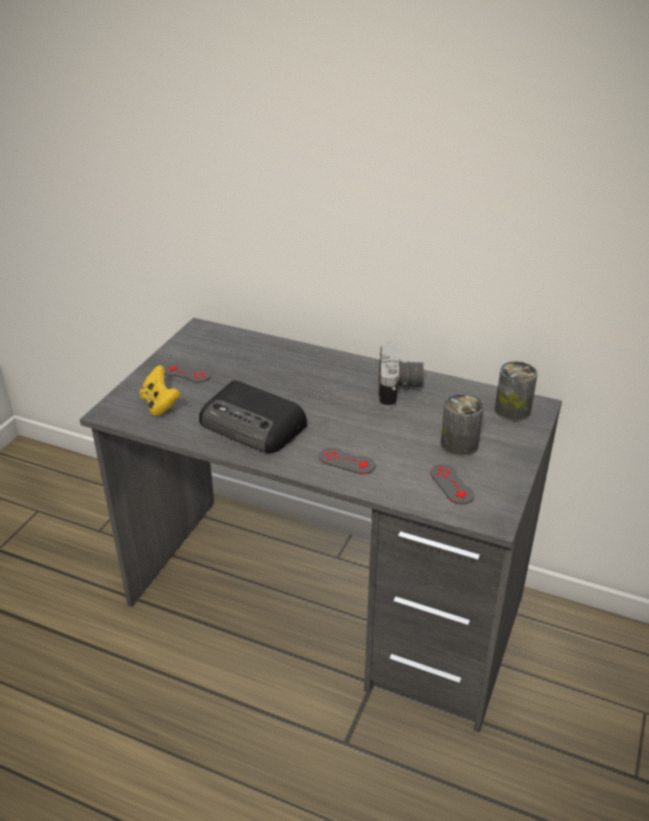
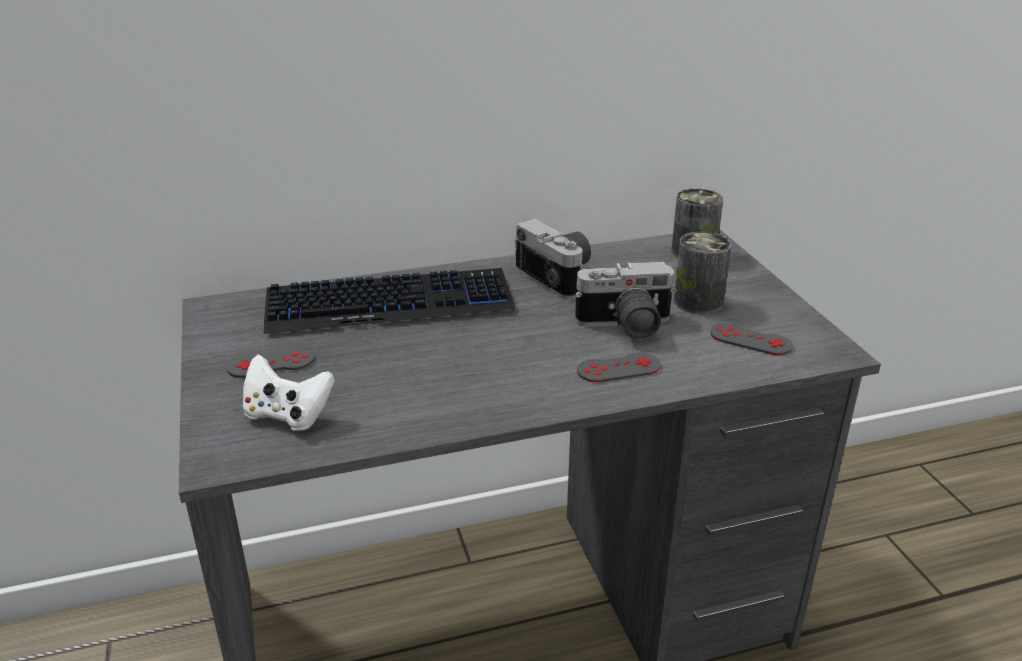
camera: 40 degrees left, 5 degrees down
(160, 405) = (287, 416): yellow game controller -> white game controller
(253, 425) = (454, 382): radio -> none
(283, 364) = (390, 304): none -> keyboard
(388, 439) = (625, 327): none -> camera

